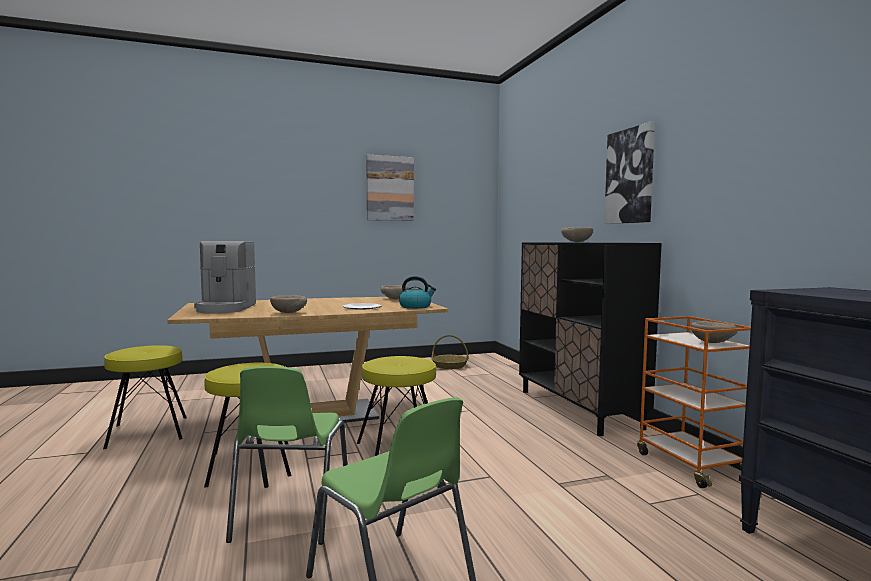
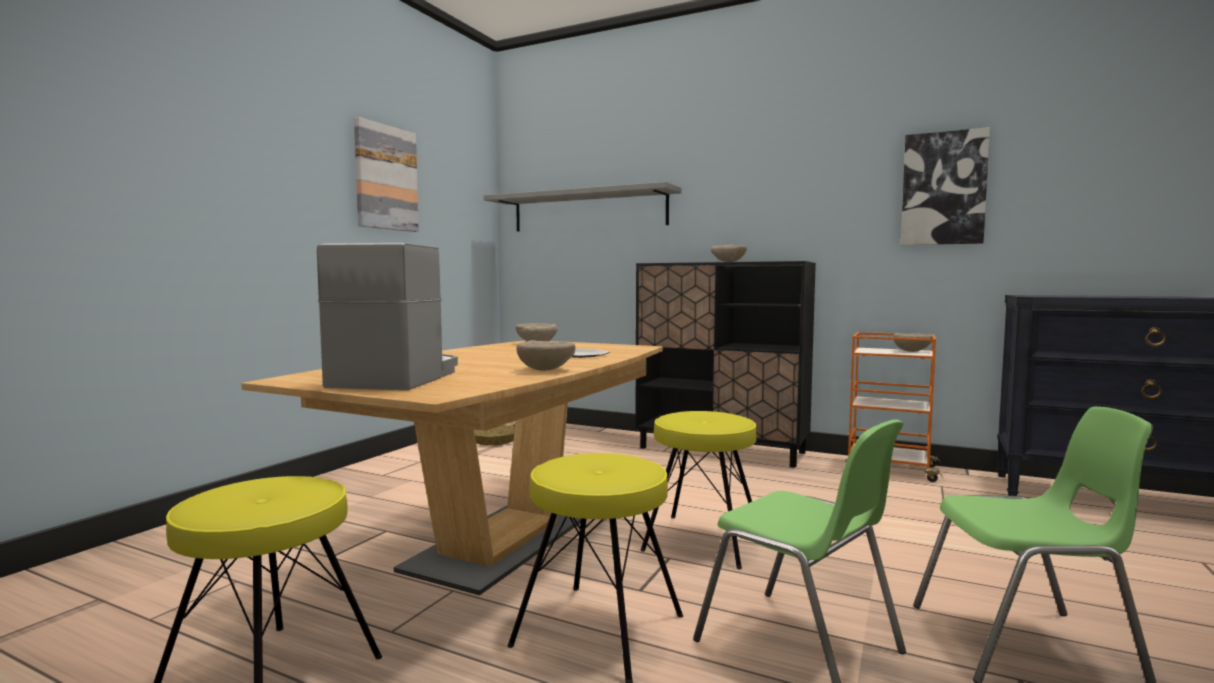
camera: 45 degrees left, 0 degrees up
(226, 308) = (398, 378): coffee machine -> coffee machine turned 120 degrees counterclockwise
(415, 307) = (625, 348): kettle -> none
(535, 199) = (588, 211): none -> grey shelf
(630, 176) = (763, 193): picture -> picture (943, 189)

